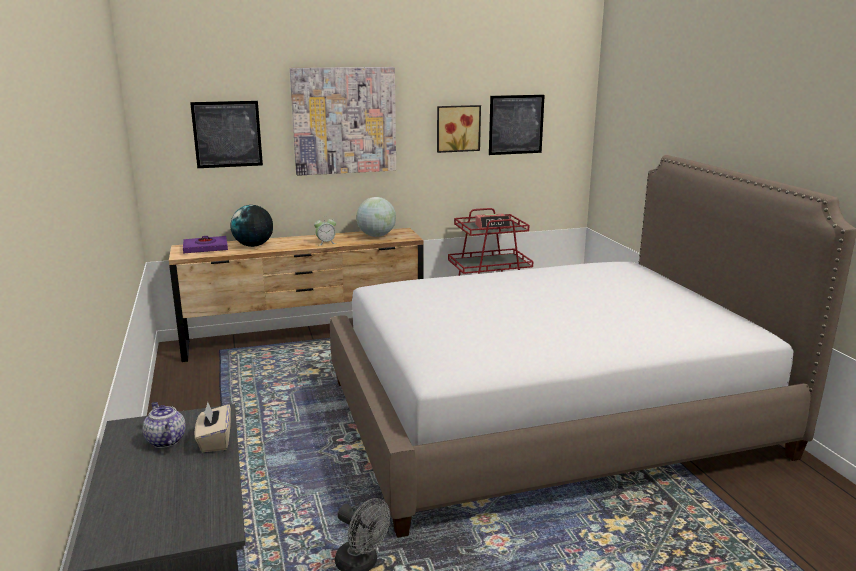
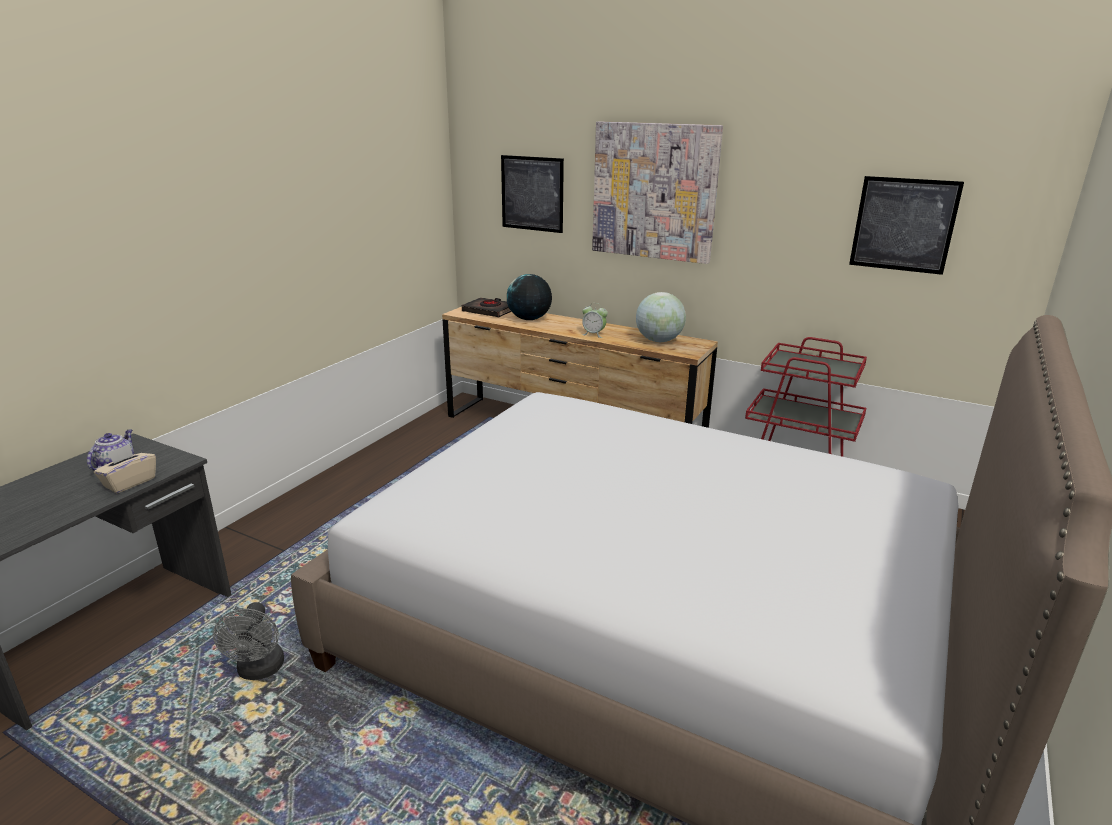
camera: 45 degrees right, 5 degrees up
(206, 248) = (489, 311): purple book -> black book
(457, 128) = (805, 219): picture -> none
(492, 226) = (815, 367): alarm clock -> none

